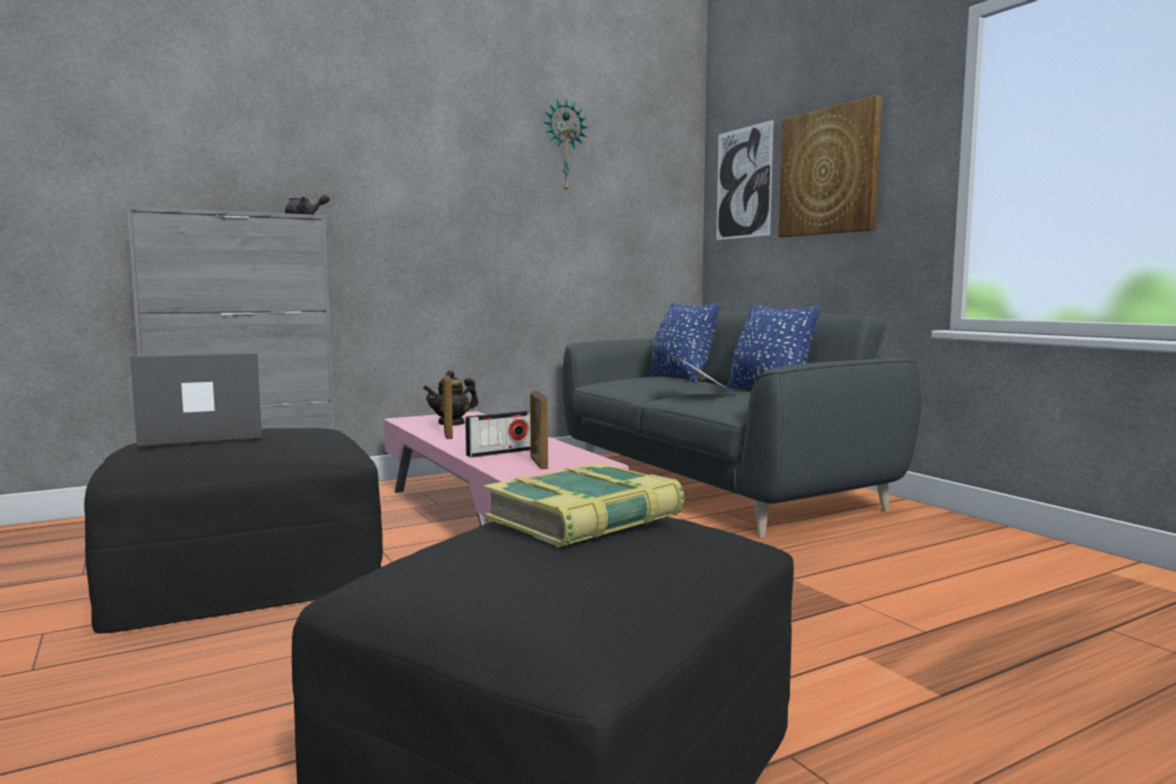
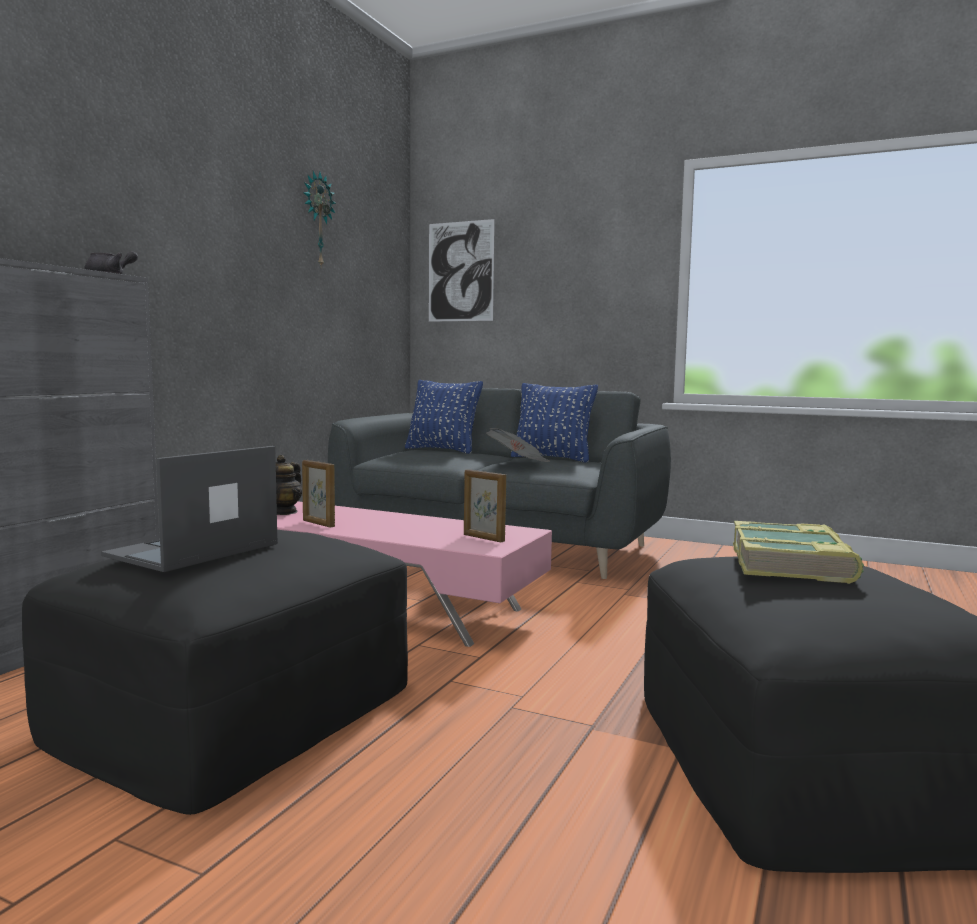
camera: 35 degrees left, 0 degrees up
(499, 452) = (420, 533): radio -> none
(829, 172) = (556, 271): picture -> none

